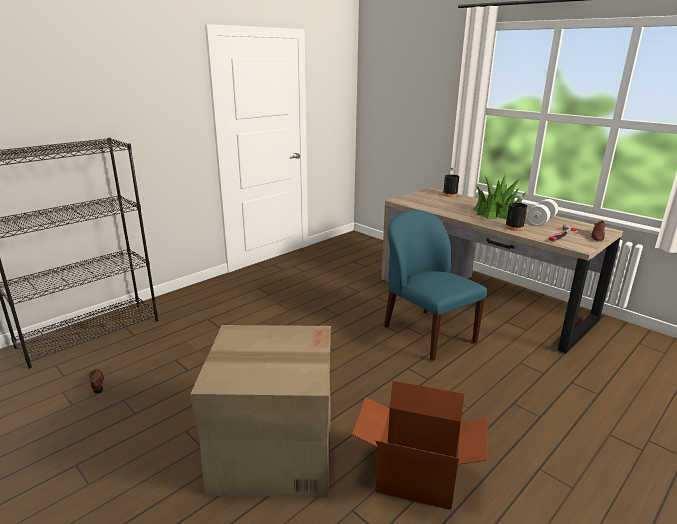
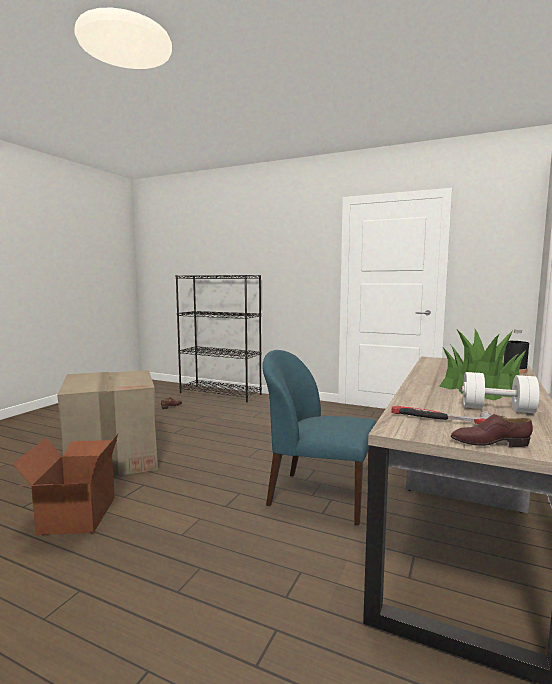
camera: 70 degrees right, 15 degrees down
(427, 333) = (318, 496): blue chair -> blue chair turned 105 degrees counterclockwise
(514, 228) = (425, 397): black bottle -> none

